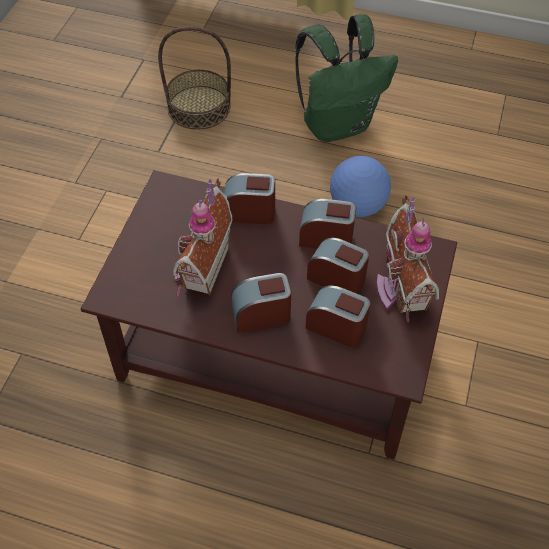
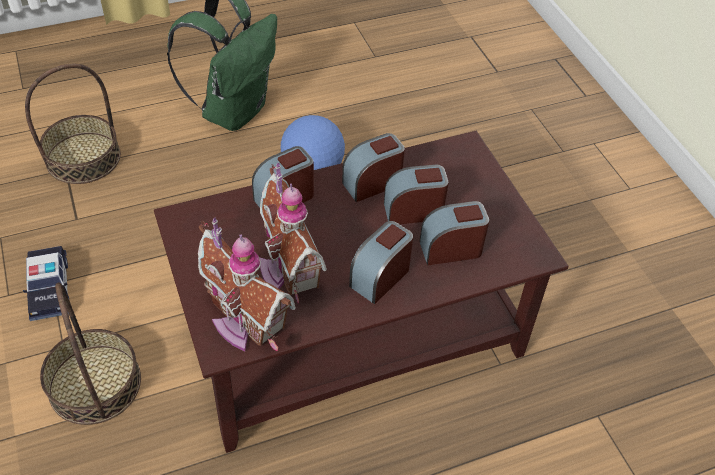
camera: 40 degrees left, 5 degrees down
(77, 277) = (94, 384): none -> basket
(102, 193) = (50, 288): none -> toy car
(399, 288) = (469, 190): toy house -> toy house (243, 321)

